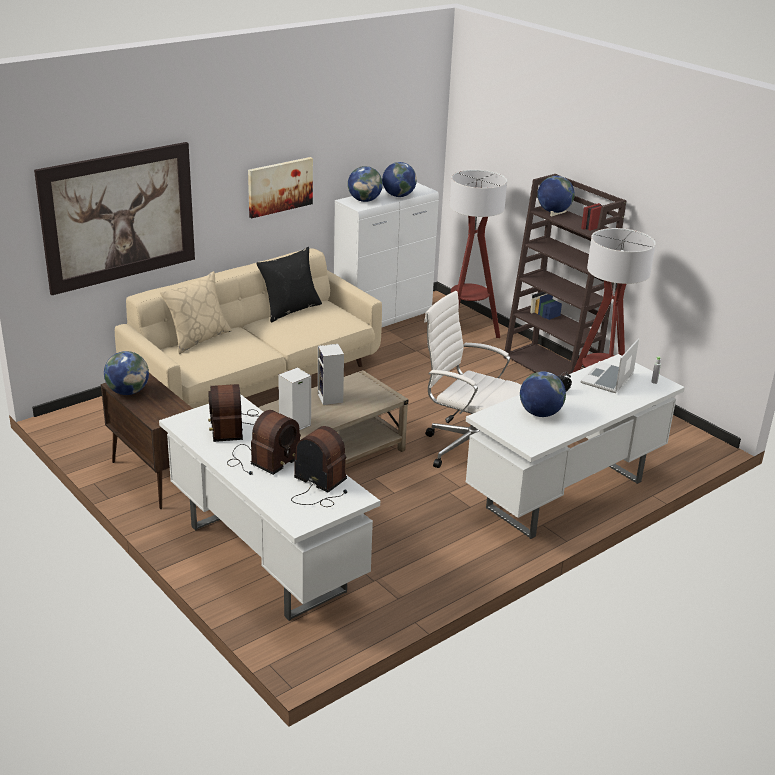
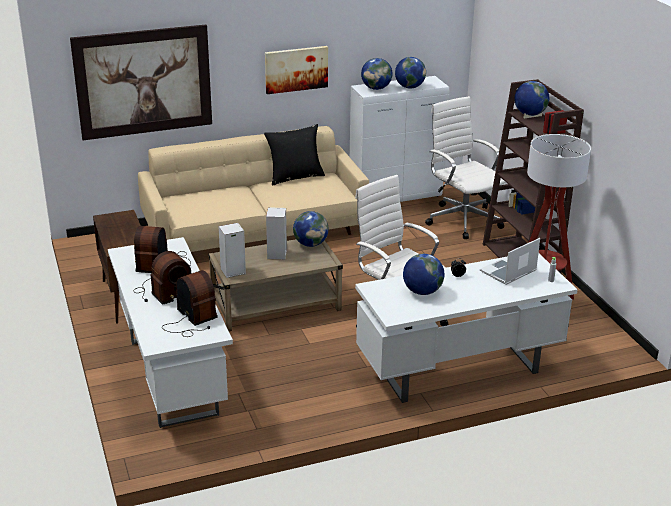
camera: 20 degrees right, 0 degrees up
(128, 392) = (108, 224): globe -> globe (310, 244)
(198, 339) = (204, 191): beige pillow -> none
(466, 334) = (462, 219): floor lamp -> white office chair

